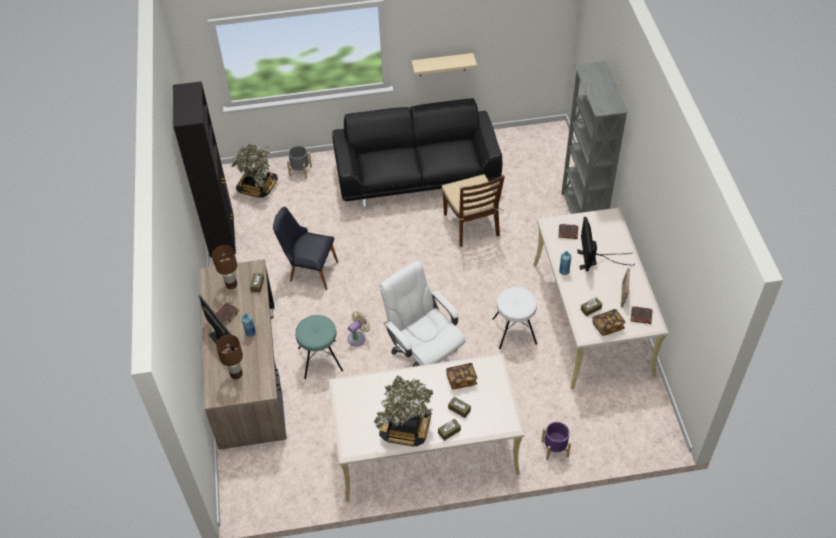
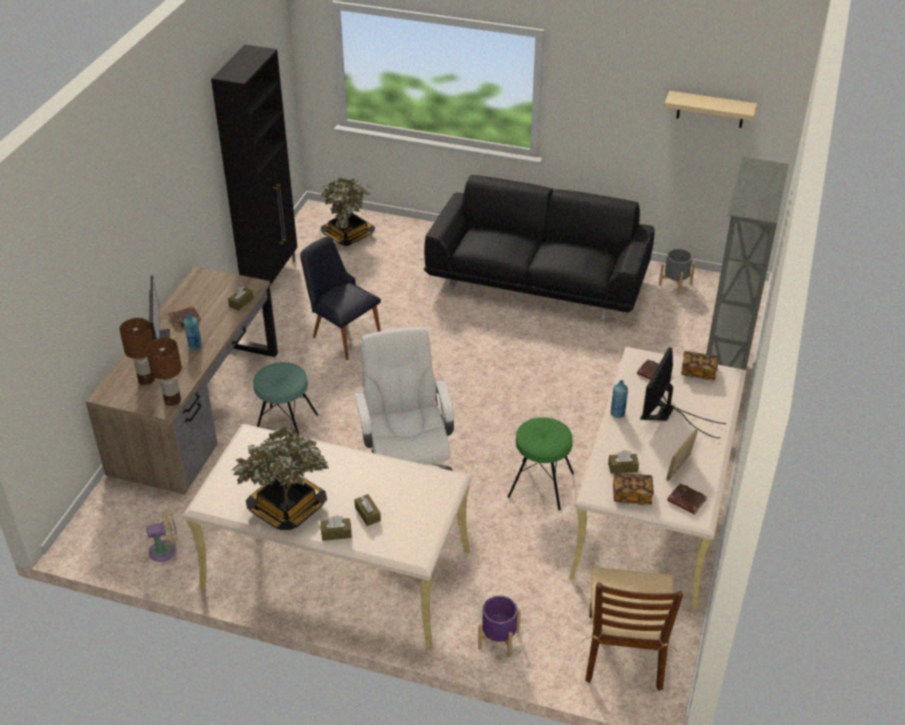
camera: 25 degrees right, 10 degrees down
(231, 285) = (214, 293): brown table lamp -> brown table lamp (172, 401)
(300, 171) = (406, 235): grey planter -> grey planter (675, 284)
(358, 337) = (345, 421): beige fan -> beige fan (165, 550)
(442, 64) = (609, 145): beige shelf -> beige shelf (710, 109)
(461, 379) = (395, 483): book -> book (698, 372)
(471, 225) = (568, 352): brown chair -> brown chair (624, 652)
(514, 331) = (541, 485): white stool -> green stool

